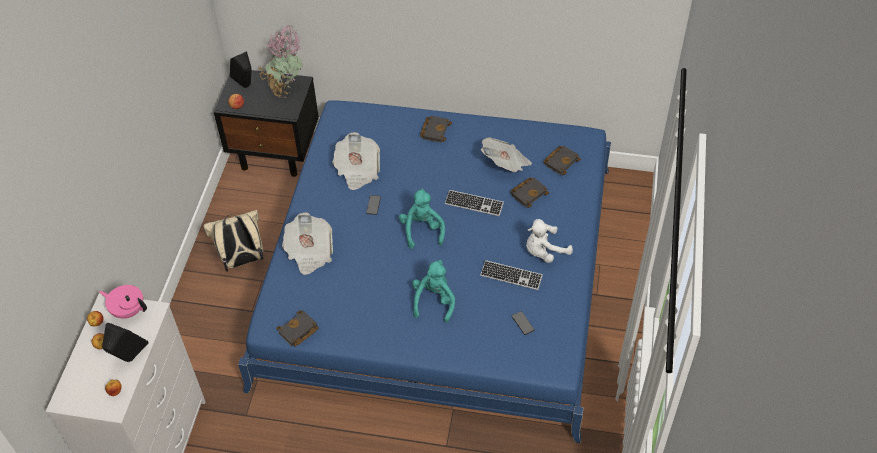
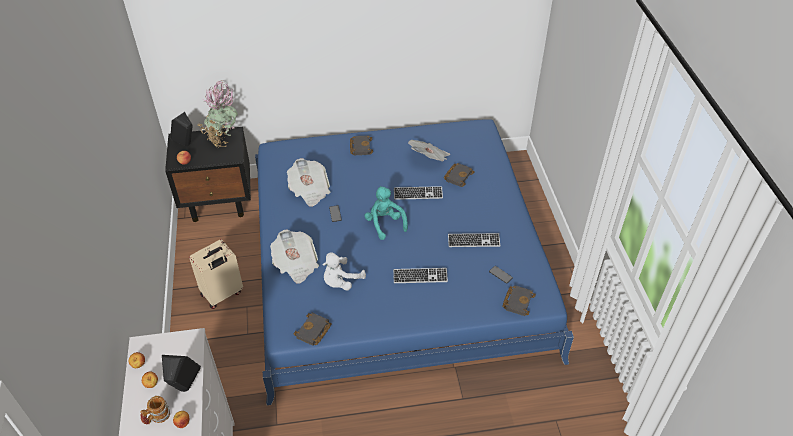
camera: 20 degrees left, 5 degrees down
(95, 379) = (157, 417): none -> mug
(128, 310) = (166, 344): pink teapot -> none
(242, 260) = (222, 294): beige backpack -> beige suitcase
(434, 301) = (420, 276): turquoise plush toy -> keyboard
(544, 252) = (490, 216): white plush toy -> white plush toy (341, 281)
(561, 161) = (471, 147): black book -> black book (517, 301)

